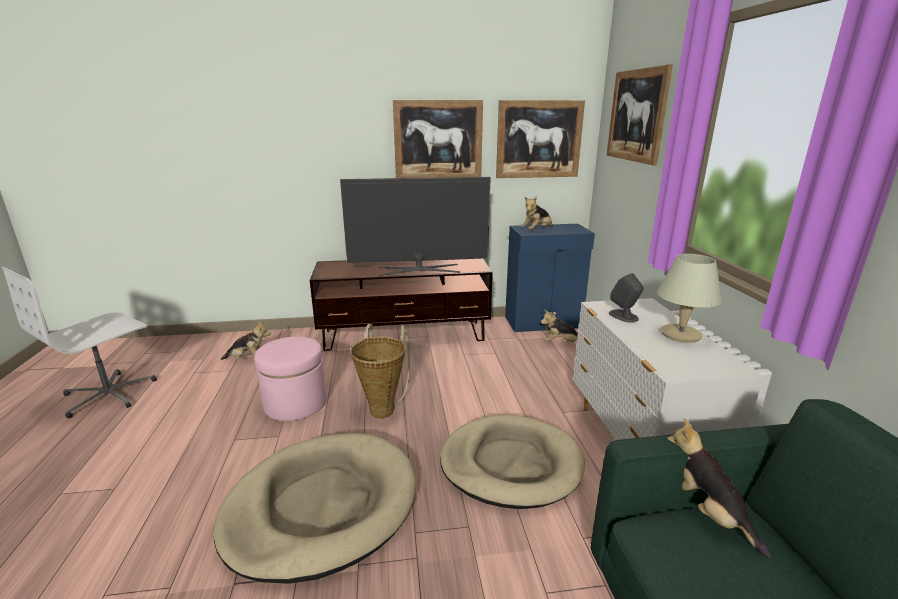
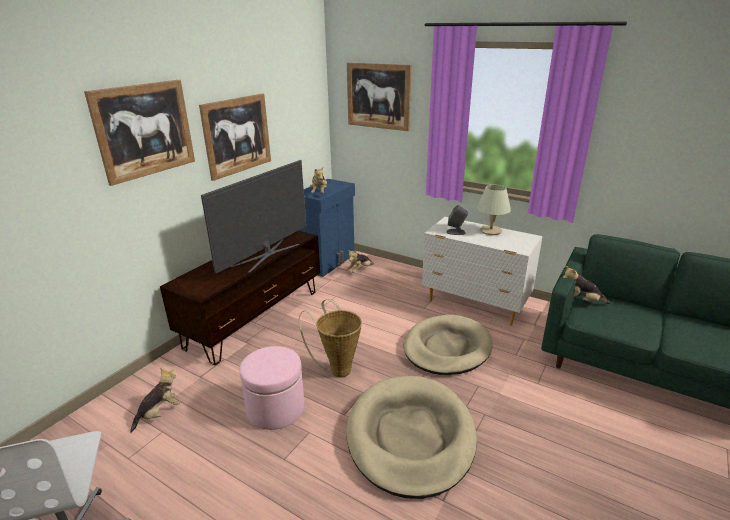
camera: 50 degrees left, 5 degrees up
(539, 139) = (299, 119): picture -> picture (145, 130)

